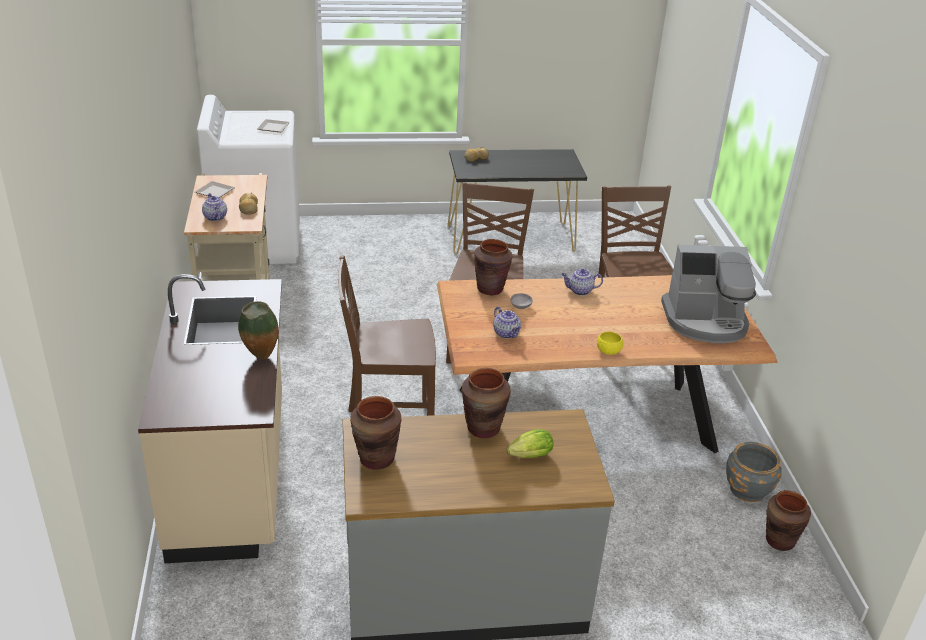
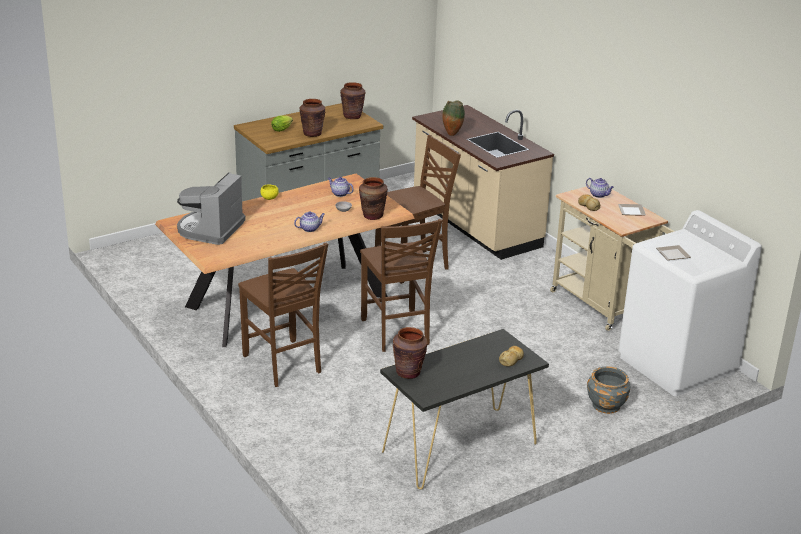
camera: 155 degrees right, 5 degrees down
(705, 321) = (210, 229): coffee machine -> coffee machine turned 45 degrees counterclockwise
(747, 490) = (161, 290): grey planter -> grey planter (606, 405)
(779, 540) = (138, 270): brown vase -> brown vase (408, 372)

